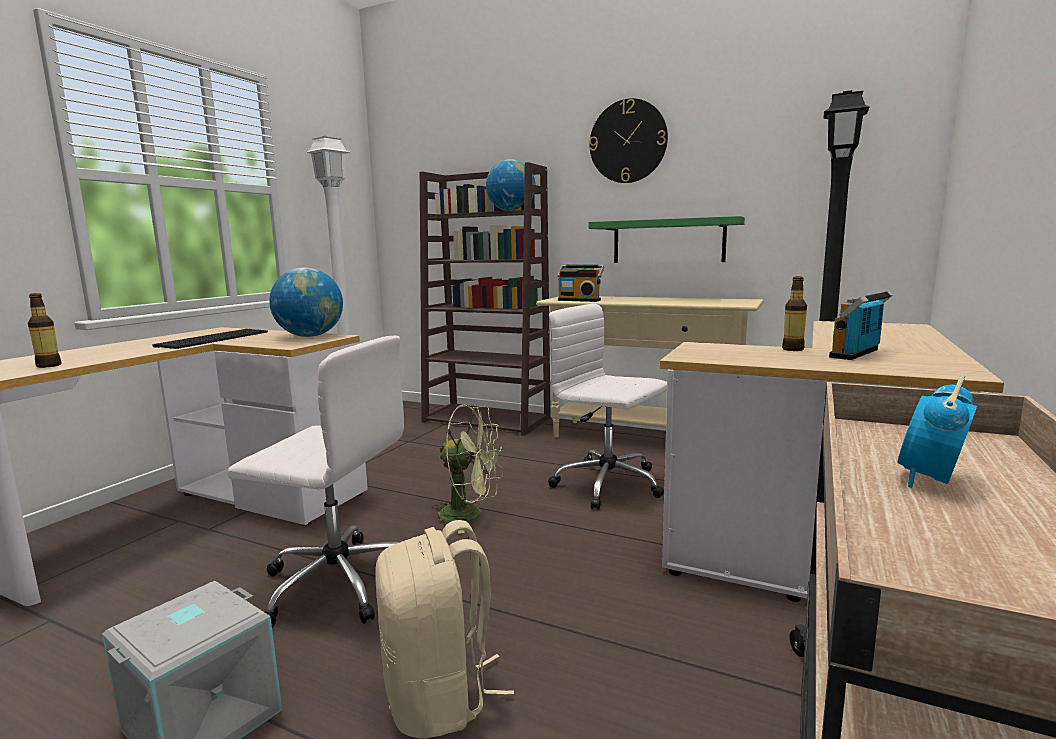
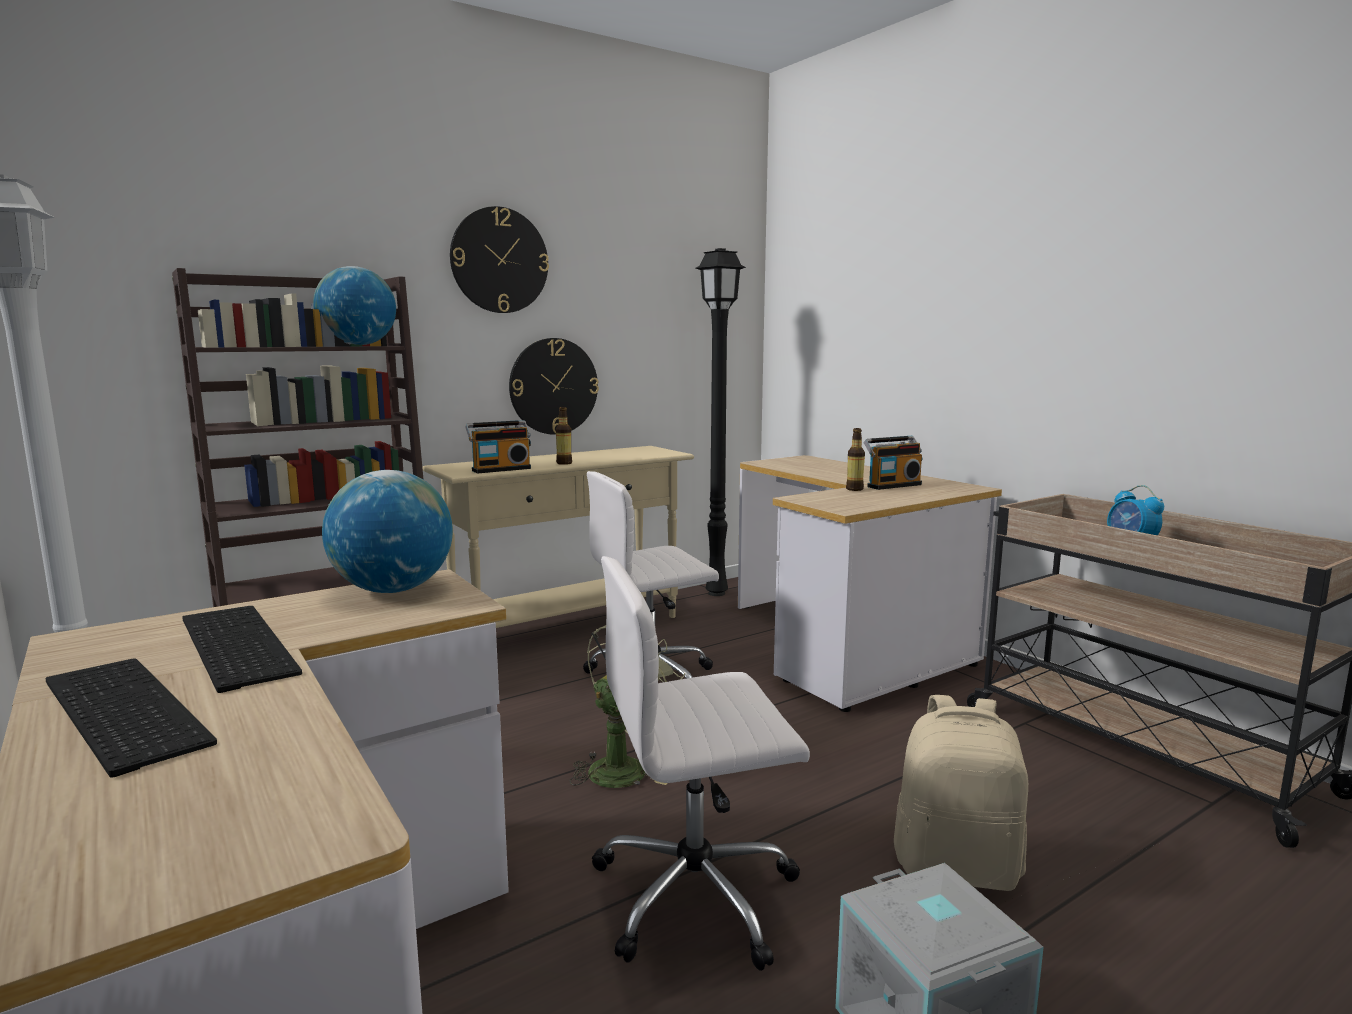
camera: 60 degrees left, 0 degrees up
(49, 365) = (277, 785): bottle -> bottle (564, 463)
(133, 344) = (117, 712): none -> keyboard
(336, 582) = (698, 894): white office chair -> white office chair turned 150 degrees counterclockwise
(668, 241) = (553, 386): green shelf -> wall clock
(858, 354) = (892, 485): radio -> radio turned 105 degrees counterclockwise

